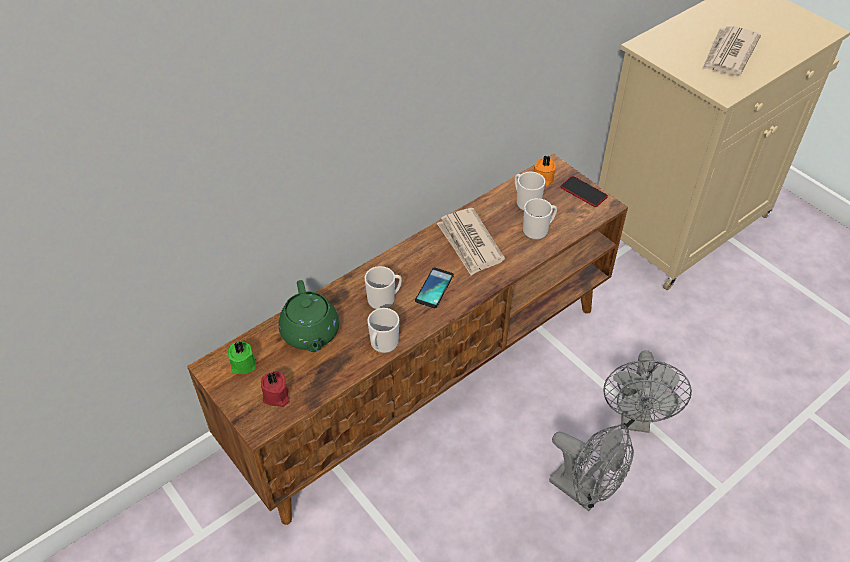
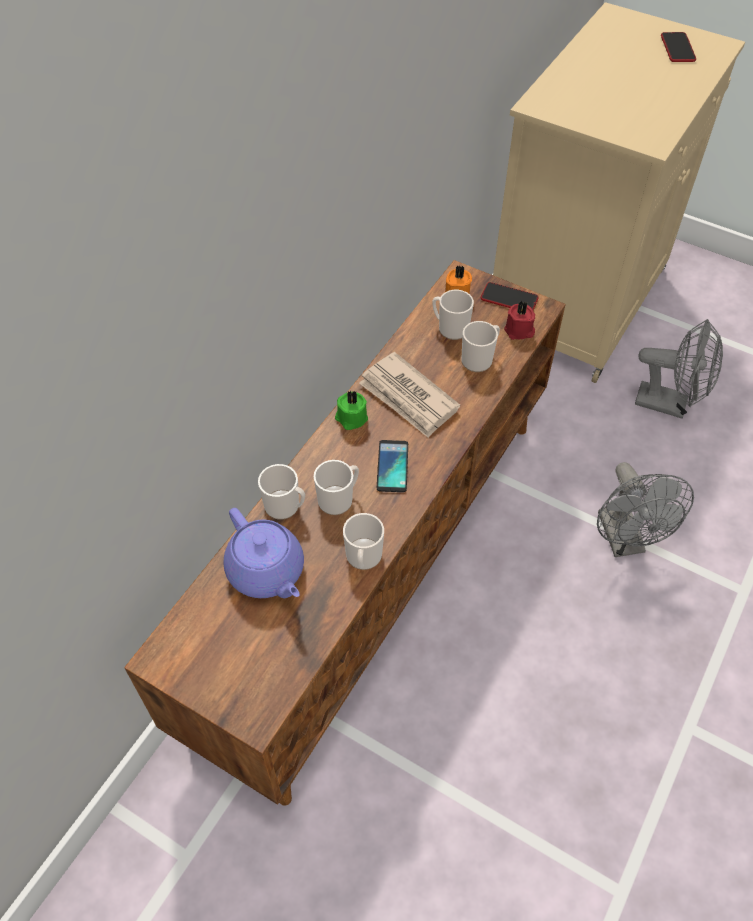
camera: 20 degrees left, 5 degrees up
(242, 364) = (197, 640): green candle -> green candle (351, 418)
(276, 397) = (261, 671): red candle -> red candle (519, 331)
(310, 333) = (267, 572): green teapot -> purple teapot
(344, 294) = (285, 507): none -> mug
(584, 492) = (606, 643): grey fan -> grey fan (669, 404)
(728, 54) = (634, 95): newspaper -> none
(787, 25) = (677, 48): none -> phone

